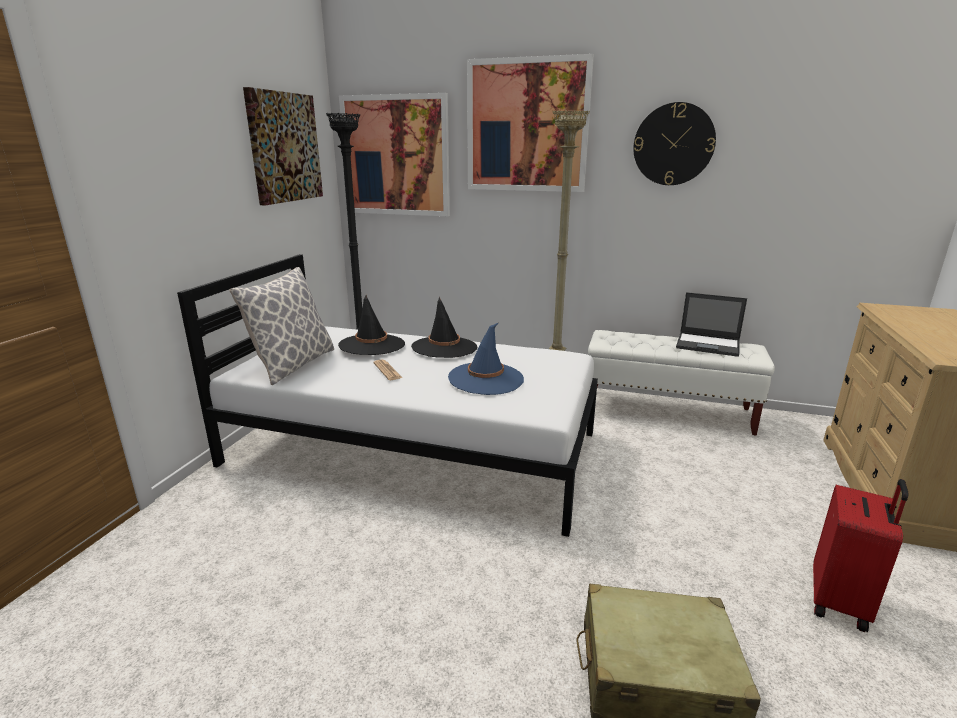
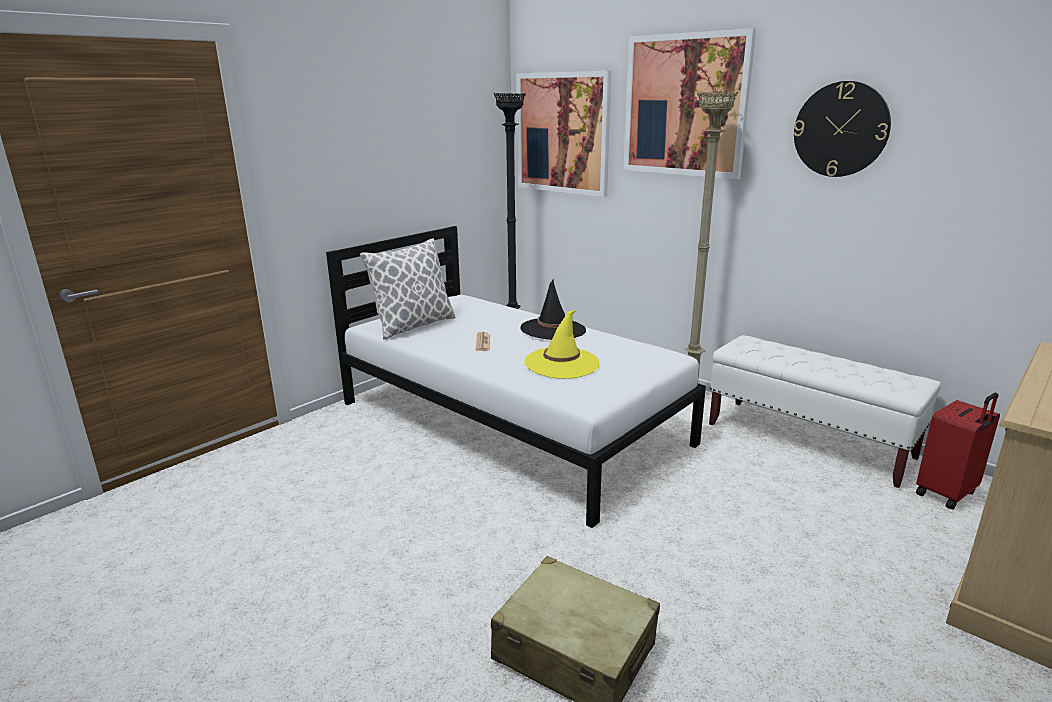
camera: 25 degrees right, 0 degrees up
(284, 147) = (450, 126): picture -> none
(372, 345) = (490, 318): black hat -> none
(486, 379) = (562, 363): blue hat -> yellow hat
(708, 345) = (860, 370): laptop -> none
(840, 602) = (827, 661): red suitcase -> red suitcase (947, 494)

